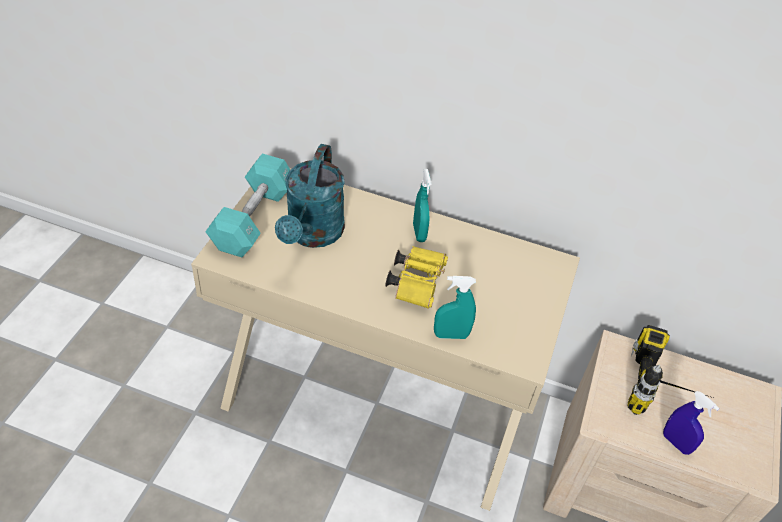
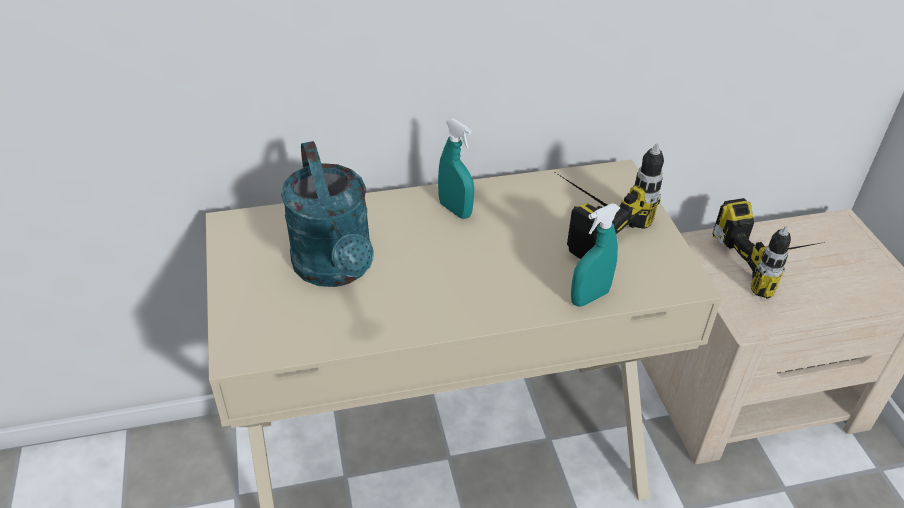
camera: 30 degrees left, 5 degrees down
(253, 219) = (246, 286): turquoise dumbbell -> none
(417, 282) = (502, 261): yellow binoculars -> none
(499, 284) = (585, 221): none -> power drill
(676, 443) = (823, 305): blue spray bottle -> none

